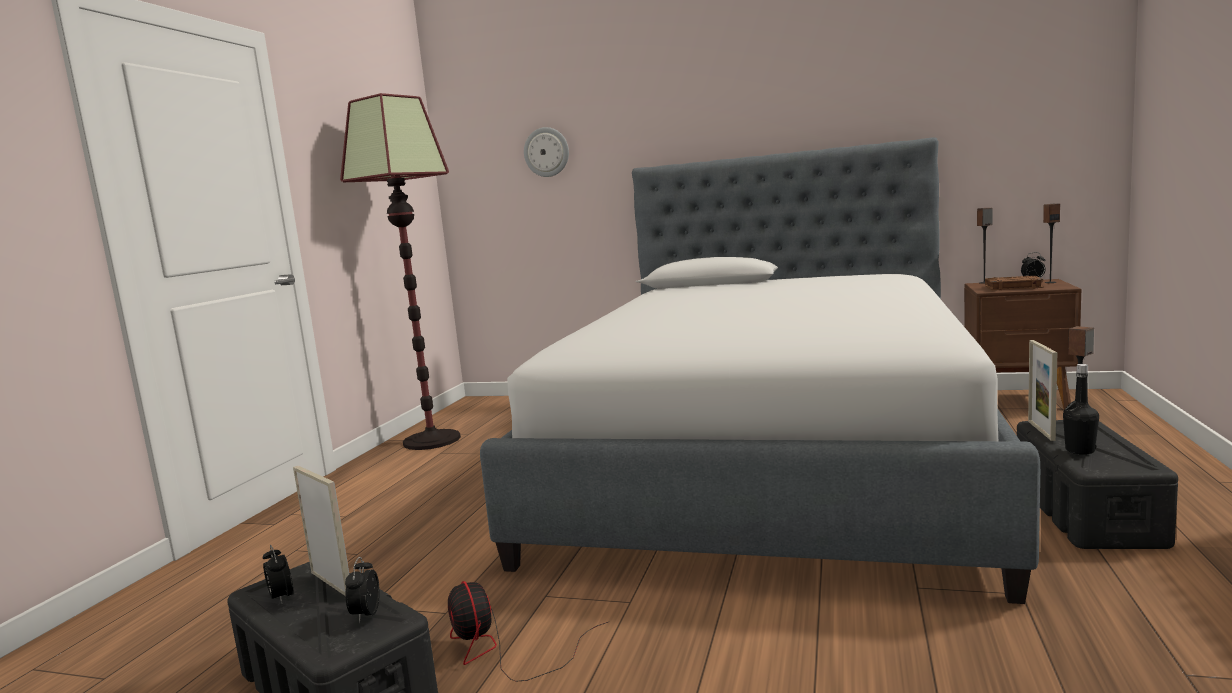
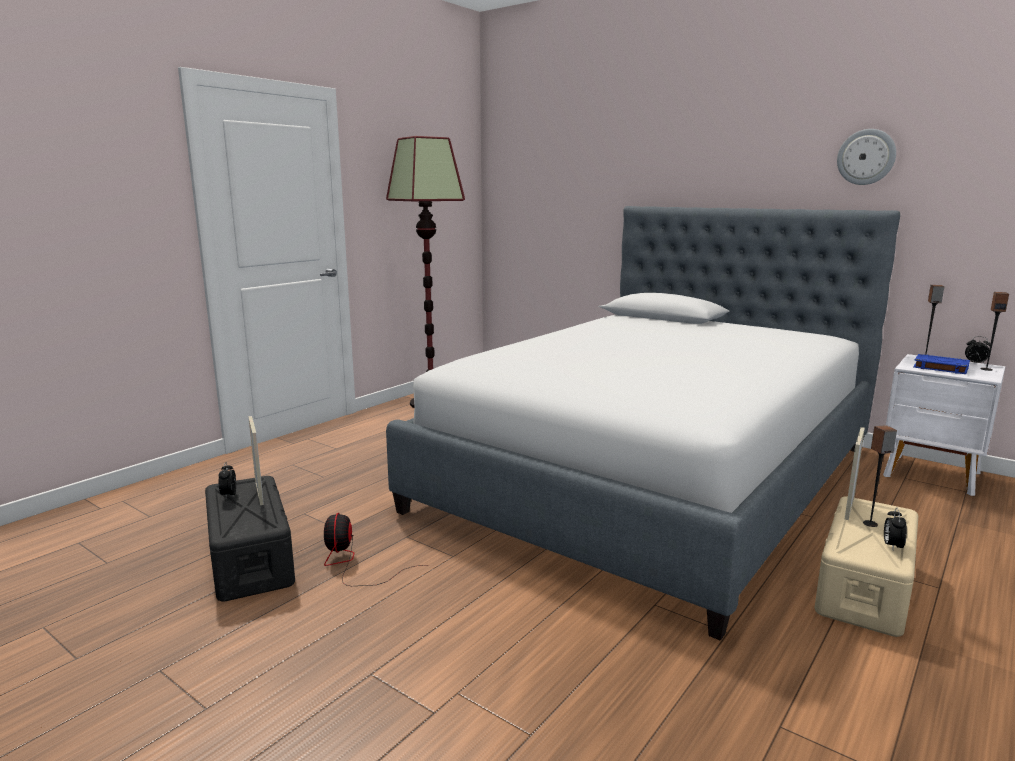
camera: 20 degrees right, 5 degrees up
(366, 614) = (260, 518): alarm clock -> alarm clock (892, 546)
(546, 152) = (563, 183): wall clock -> wall clock (866, 157)
(1012, 287) = (940, 367): brown book -> blue book
(1019, 401) = (932, 475): brown nightstand -> white nightstand
(1079, 450) = (855, 534): black bottle -> none
(1087, 512) = (864, 588): black storage box -> beige storage box

